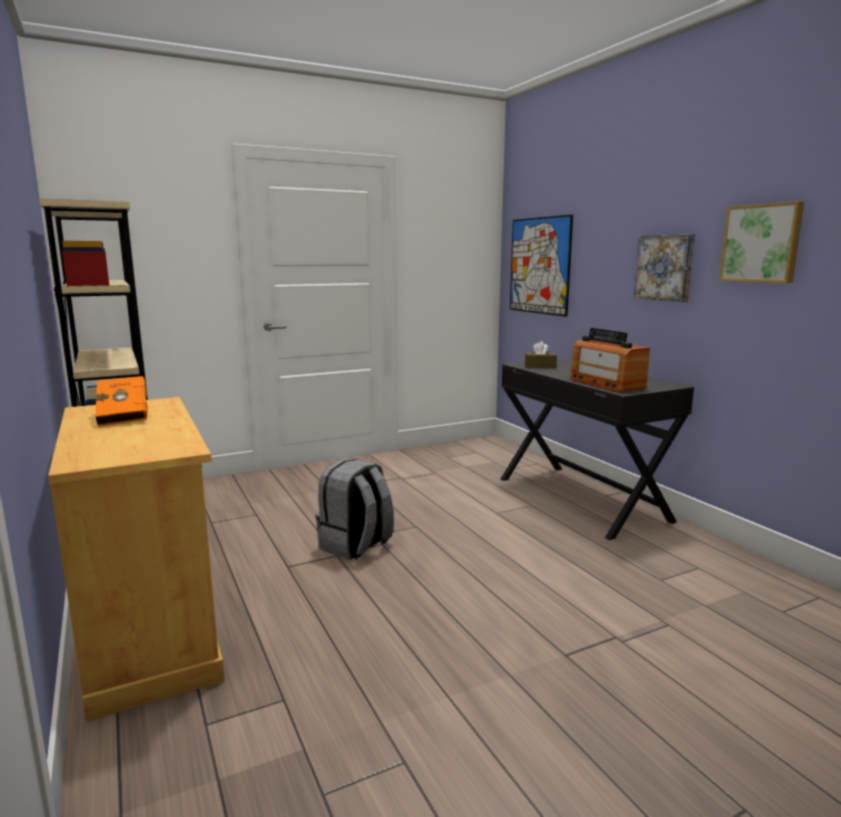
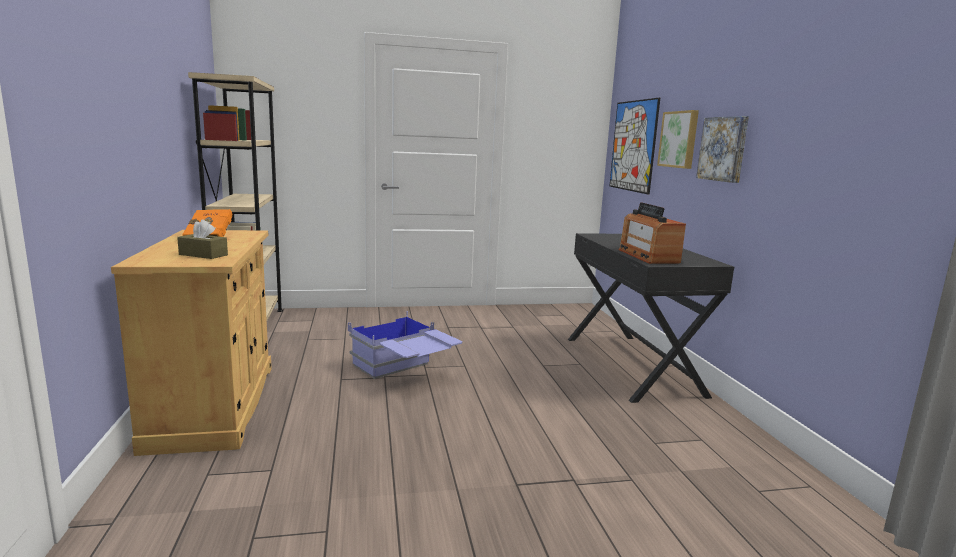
camera: 15 degrees right, 0 degrees up
(356, 546) = (404, 373): grey backpack -> blue storage box
(540, 366) = (608, 237): brown tissue box -> brown tissue box (203, 255)
(761, 243) = (800, 126): picture -> picture (679, 139)

